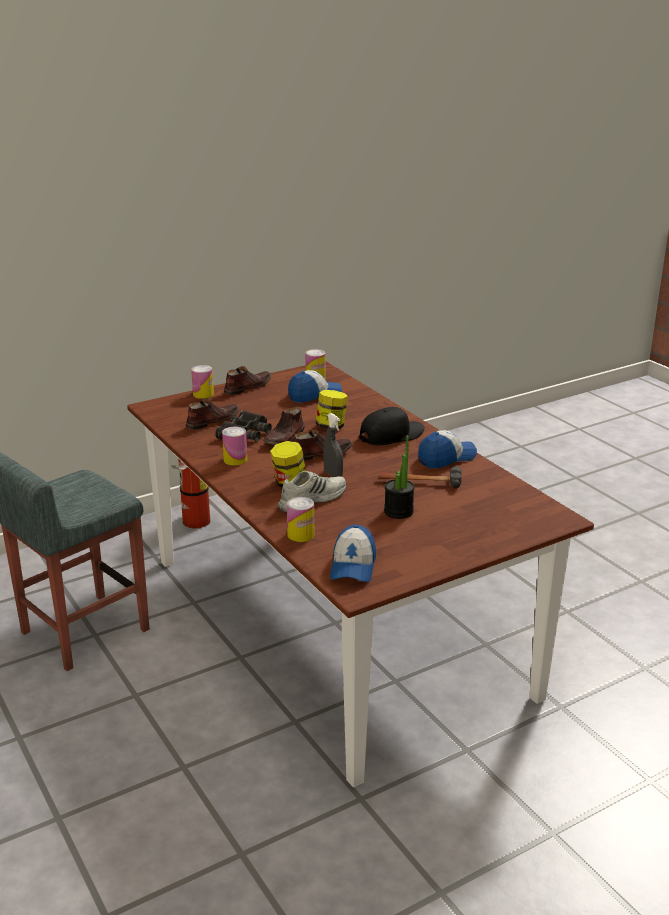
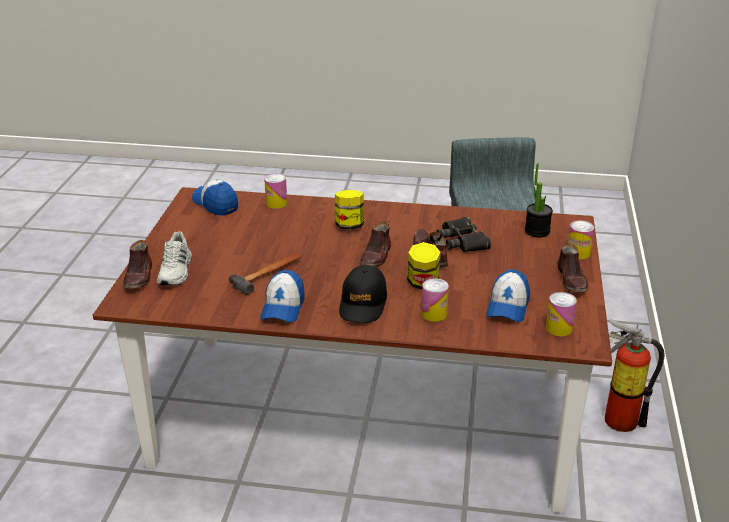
camera: 130 degrees right, 5 degrees up
(212, 421) = (507, 236): brown shoe -> brown shoe (139, 276)
(235, 460) = (417, 220): can -> can (434, 314)
(311, 499) = (313, 224): white shoe -> white shoe (176, 271)
(333, 475) = (335, 246): grey spray bottle -> none
(398, 511) = (244, 246): potted plant -> potted plant (537, 231)

